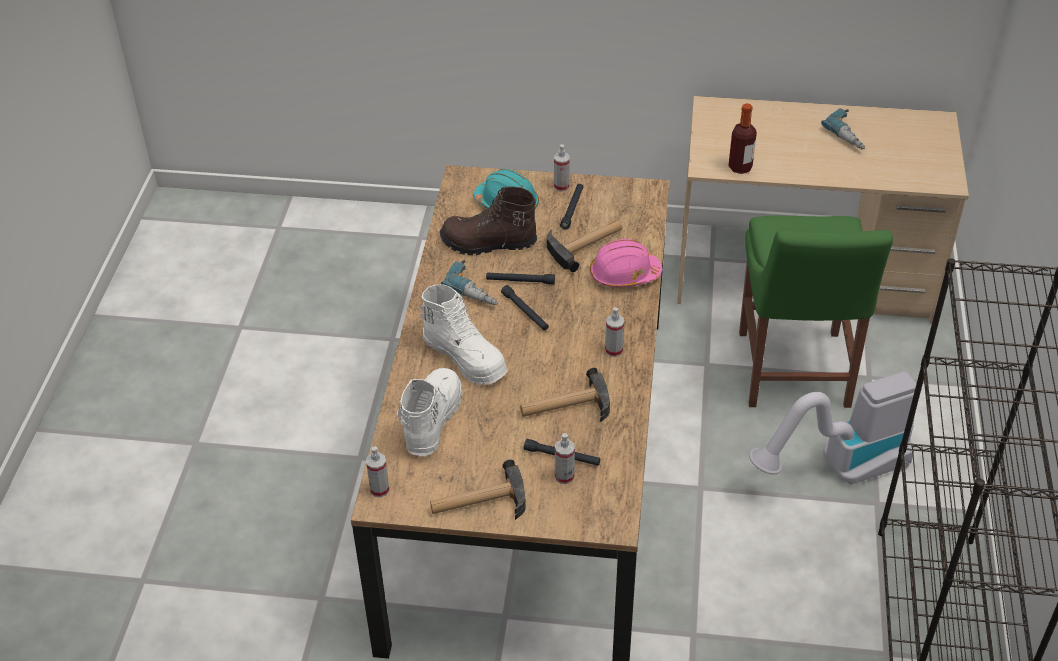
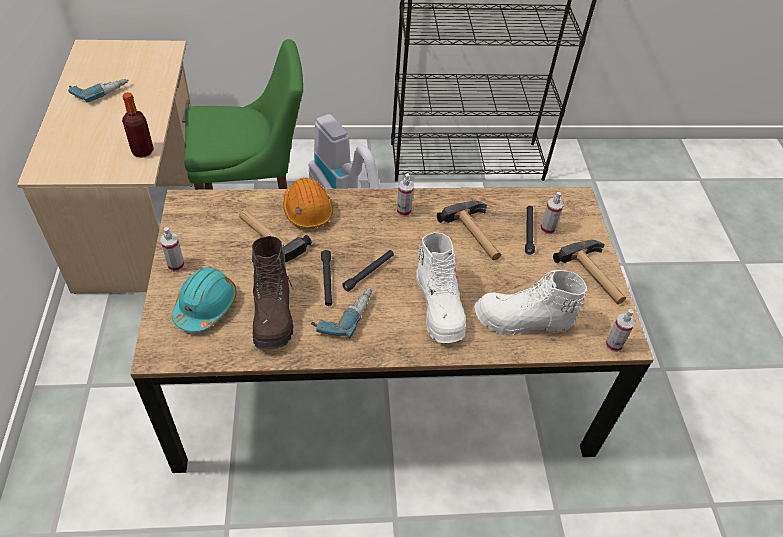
camera: 105 degrees left, 5 degrees up
(466, 358) = (439, 308): white boot -> white boot turned 135 degrees clockwise
(572, 209) = (214, 253): black flashlight -> none
(624, 275) = (307, 211): pink hard hat -> orange hard hat

